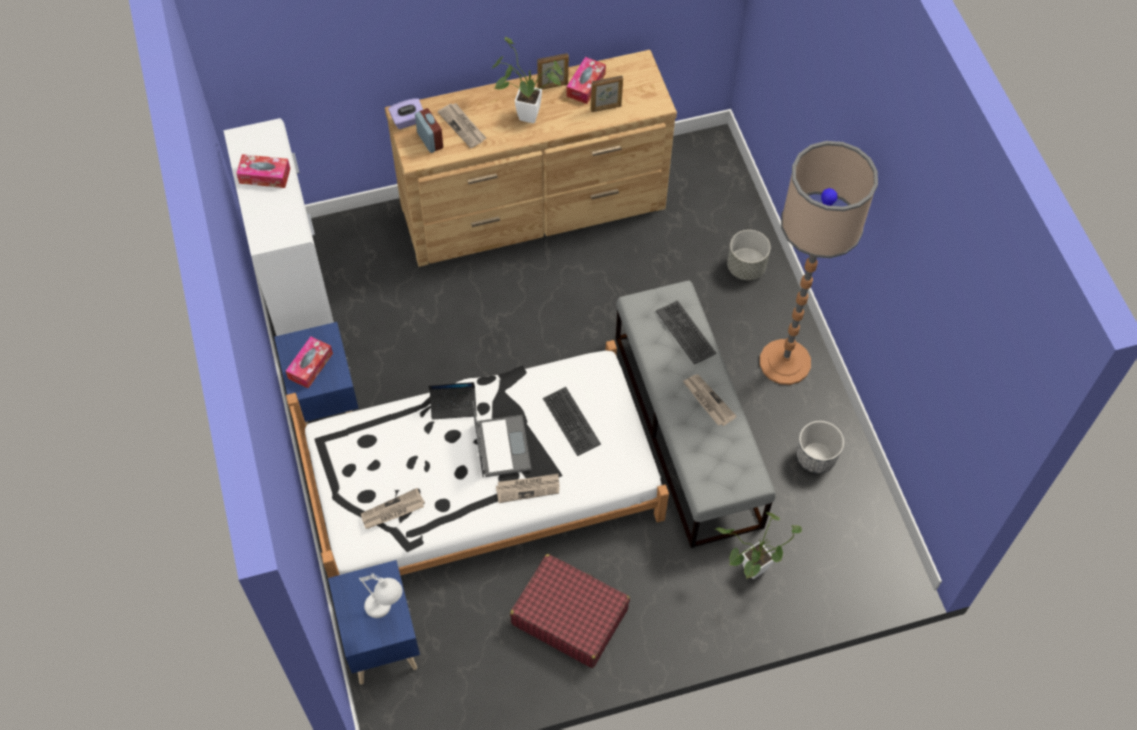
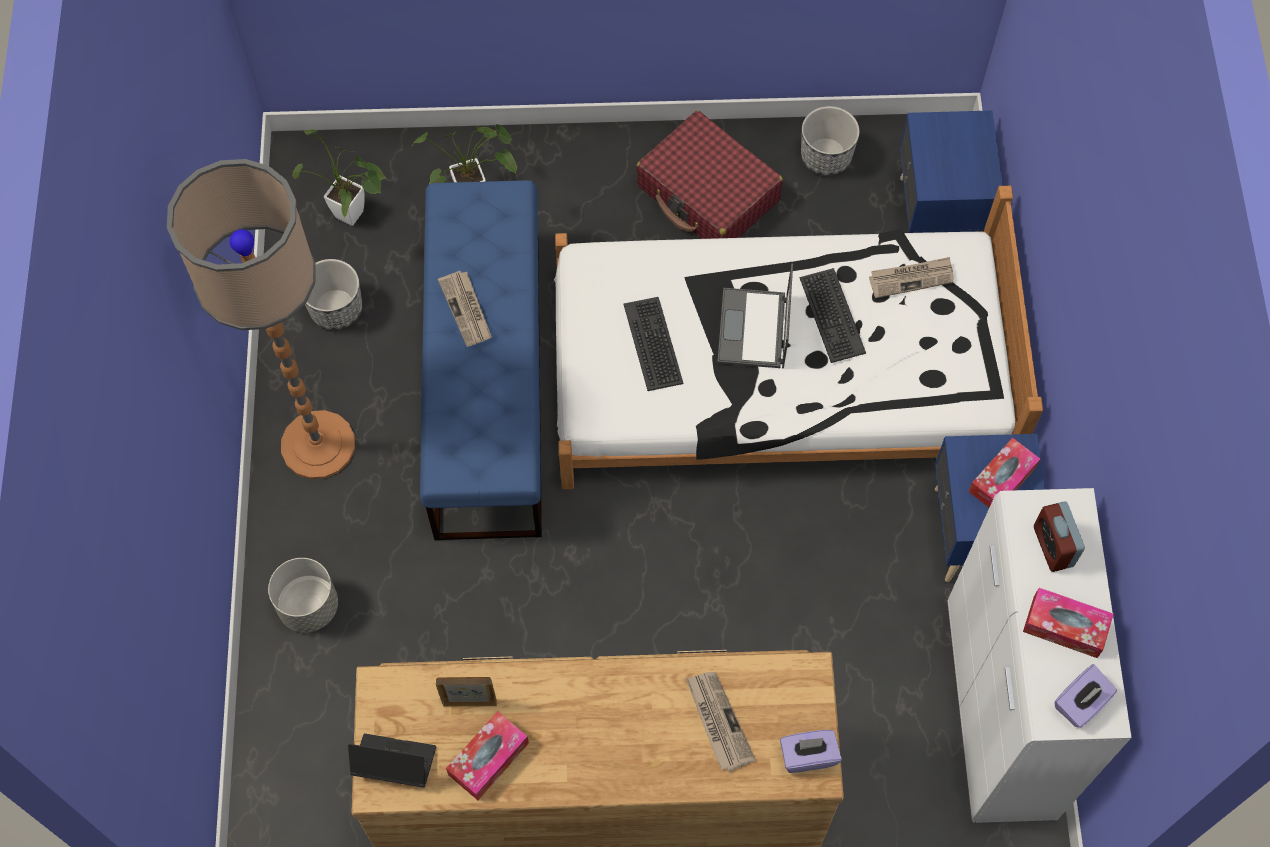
camera: 165 degrees left, 5 degrees up
(253, 140) = (1080, 703): none -> purple tissue box
(386, 612) = (938, 145): white table lamp -> none
(430, 140) = (778, 705): alarm clock -> alarm clock (1053, 546)
(453, 405) = (807, 398): laptop -> laptop (394, 762)
(481, 673) = (826, 157): none -> planter
(524, 115) = (610, 720): potted plant -> potted plant (355, 218)
(528, 488) = (732, 270): newspaper -> none
(553, 86) = (545, 771): picture frame -> none
(686, 332) = (459, 412): keyboard -> keyboard (831, 316)
(686, 429) = (488, 383): grey bench -> blue bench

